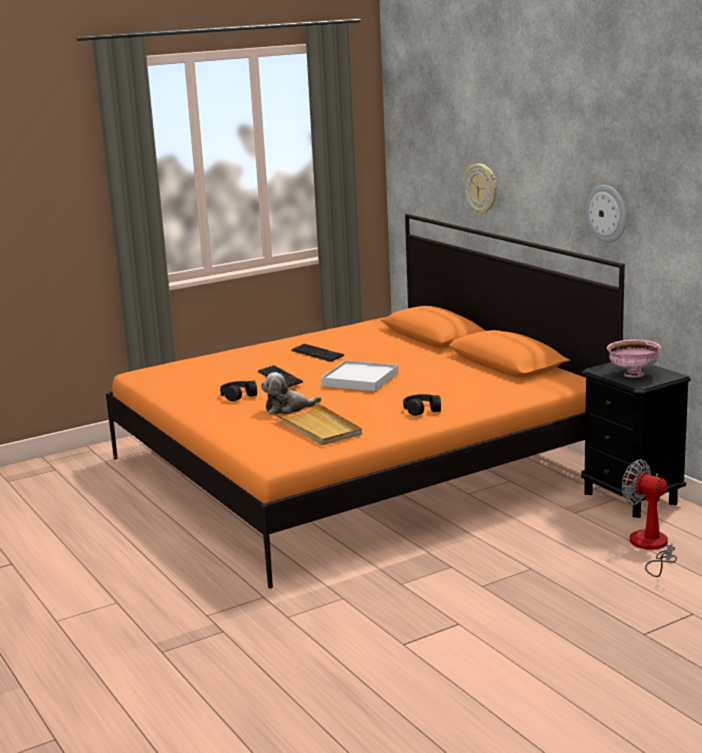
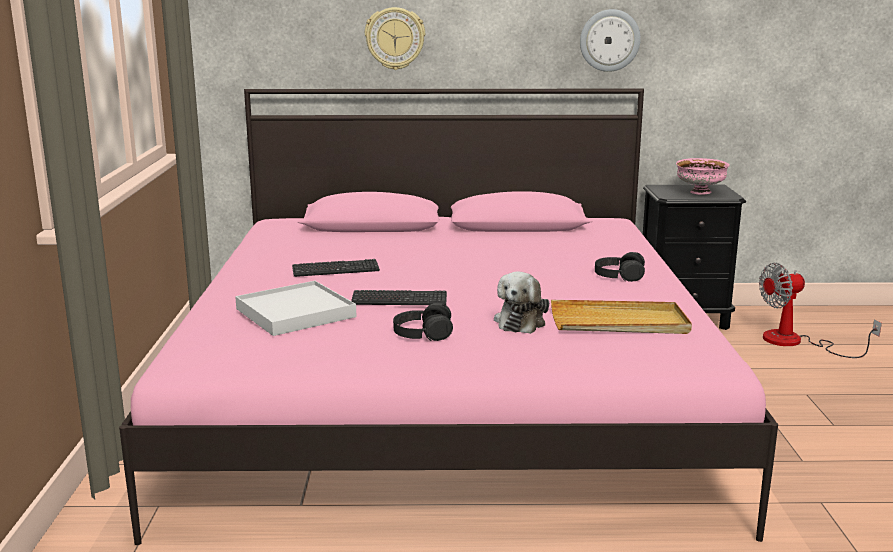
camera: 60 degrees left, 0 degrees up
(356, 466) = (447, 395): orange bed -> pink bed
(360, 379) = (473, 274): white tray -> white tray (295, 313)

